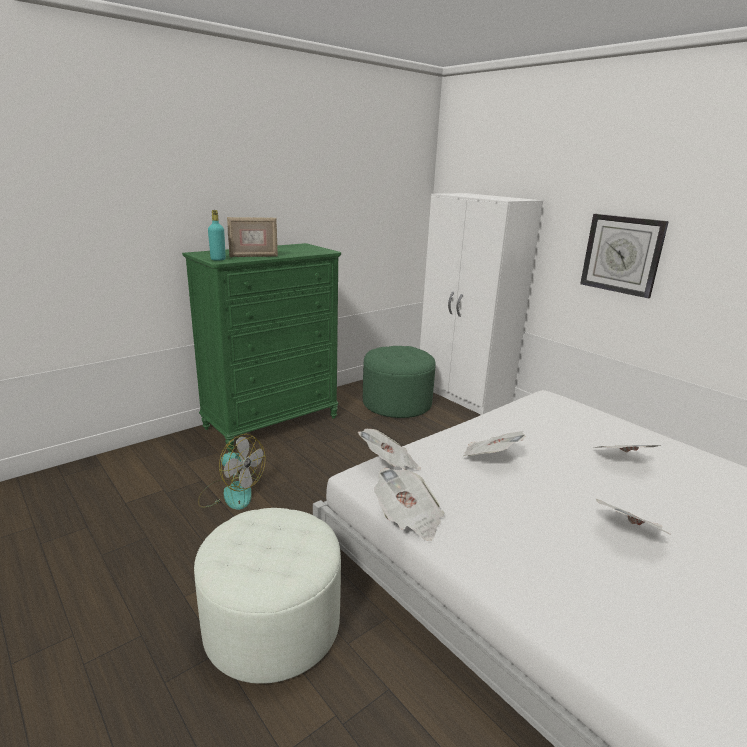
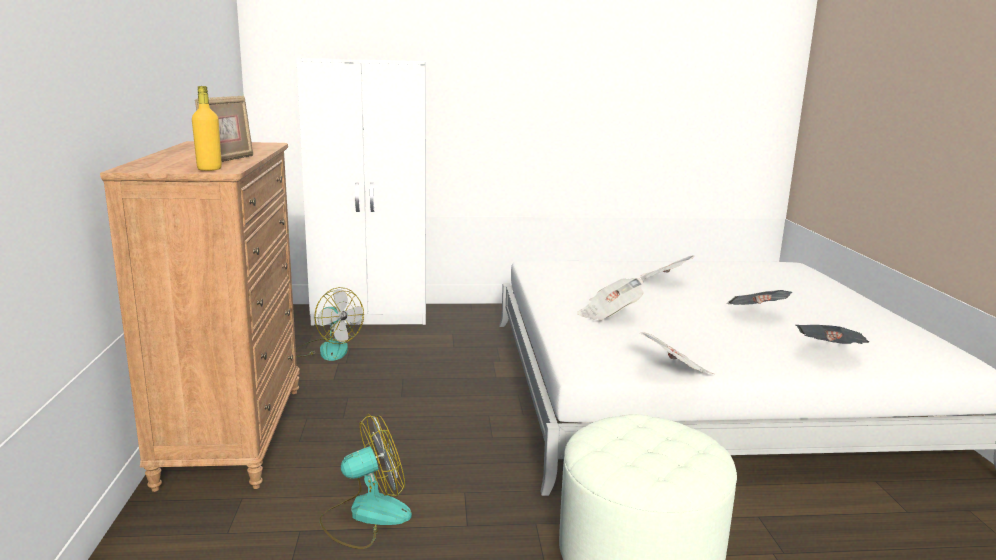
camera: 55 degrees left, 5 degrees down
(218, 259) = (209, 169): turquoise bottle -> yellow bottle
(272, 422) = (232, 434): green dresser -> brown dresser
(389, 464) = (575, 352): newspaper -> newspaper (829, 352)
(397, 403) = (328, 349): green ottoman -> fan
(622, 254) = (524, 110): wall clock -> none

